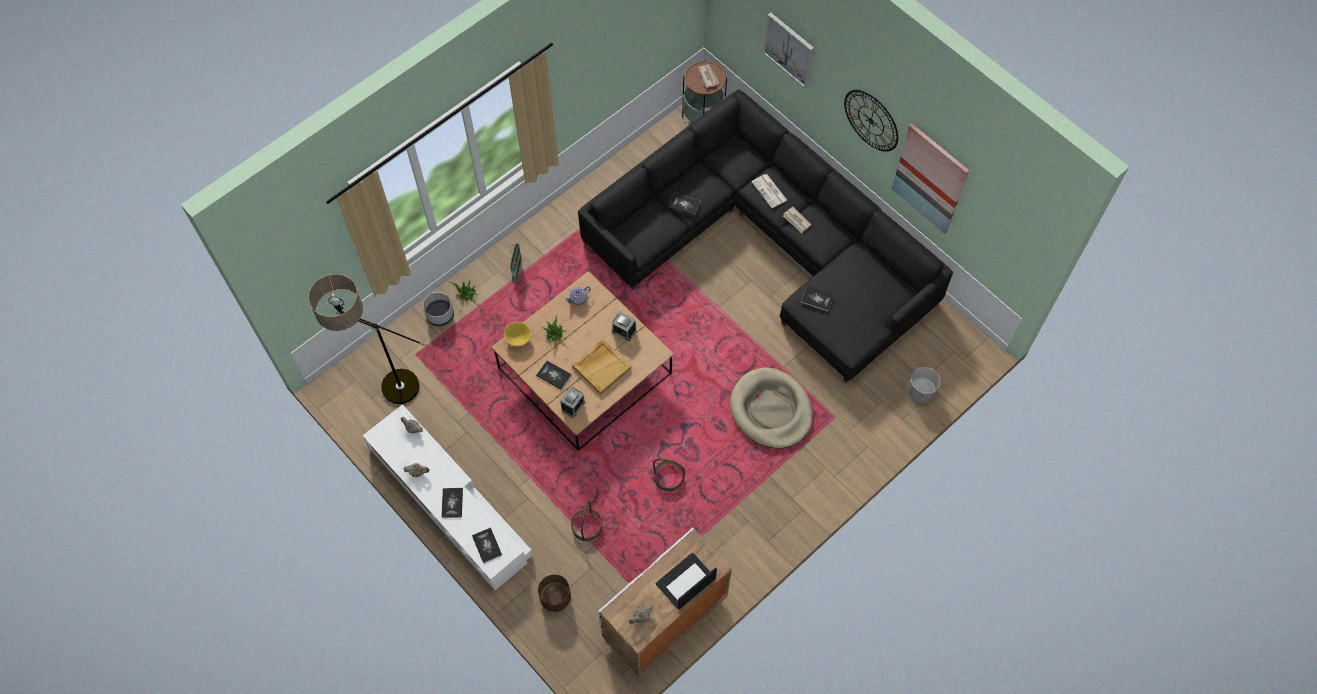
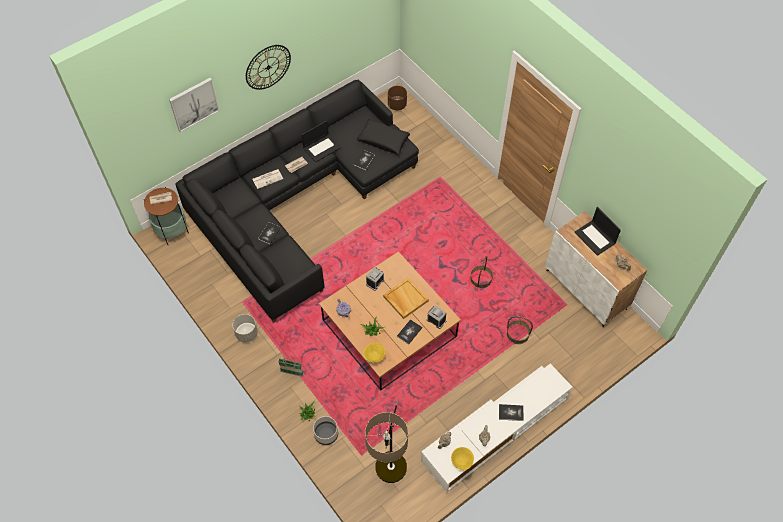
camera: 85 degrees left, 5 degrees down
(389, 449) = (461, 461): none -> yellow bowl
(487, 545) = (546, 388): book -> none
(555, 598) = (572, 358): brown planter -> brown planter (397, 105)
(771, 410) = (432, 212): beige dog bed -> none
(831, 246) = (322, 147): none -> laptop
(857, 320) = (383, 140): none -> black pillow
(921, 392) = (425, 128): grey planter -> grey planter (247, 334)
(930, 178) = (318, 47): picture -> none

